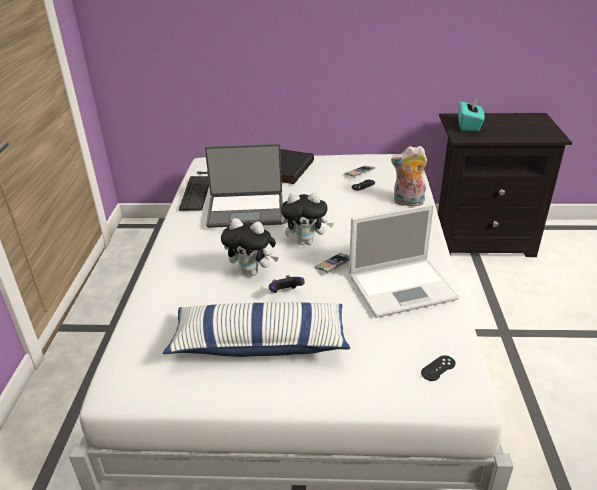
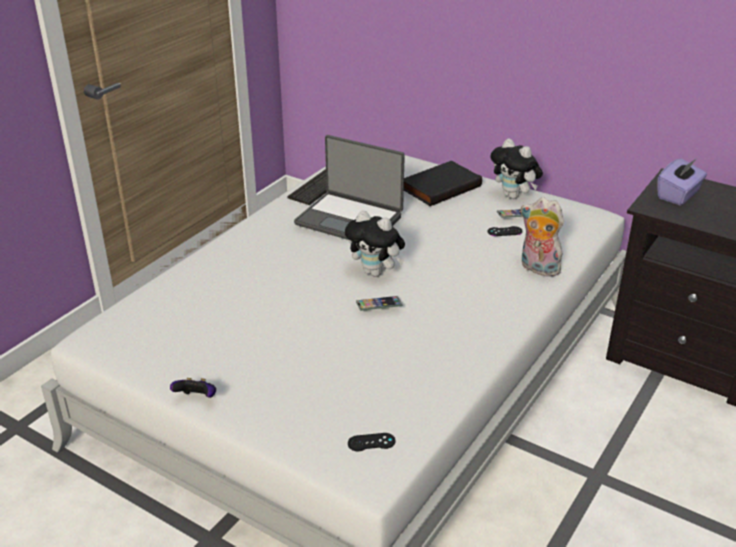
camera: 30 degrees right, 0 degrees up
(252, 272) = (293, 283): plush toy -> plush toy (514, 196)
(260, 342) = (235, 350): pillow -> none
(285, 293) = (302, 315): game controller -> game controller (197, 399)
(403, 287) = (426, 355): laptop -> none
(469, 126) = (678, 195): turquoise tissue box -> purple tissue box

